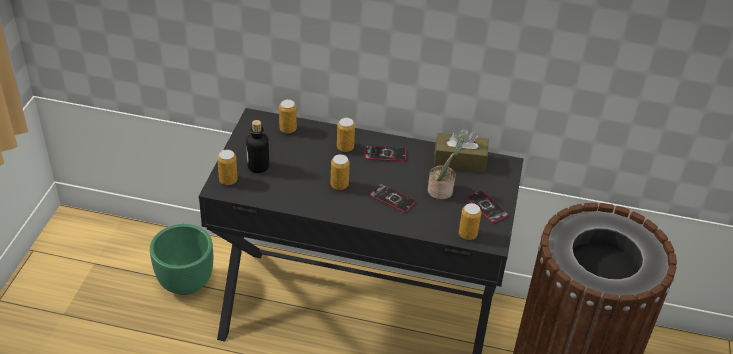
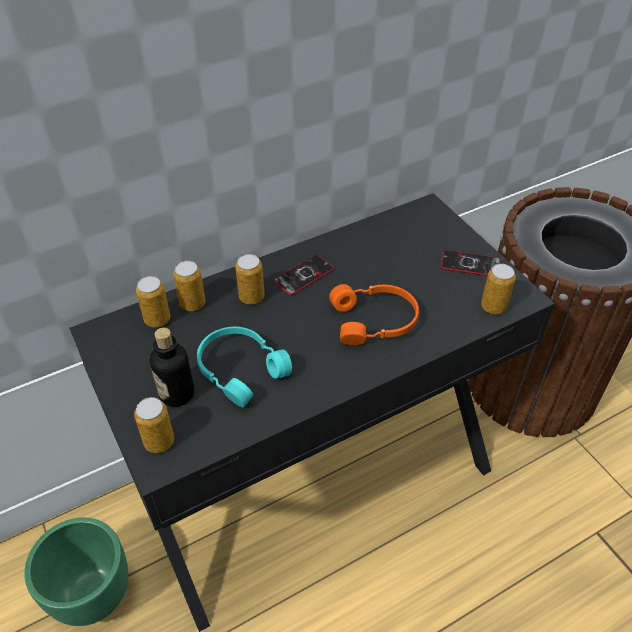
camera: 40 degrees left, 5 degrees up
(298, 175) = (240, 369): none -> turquoise headphones
(339, 185) = (300, 347): can -> can (192, 304)
(392, 198) = (375, 321): phone -> orange headphones
(442, 190) = (409, 276): potted plant -> none
(459, 161) = (383, 233): brown tissue box -> none

